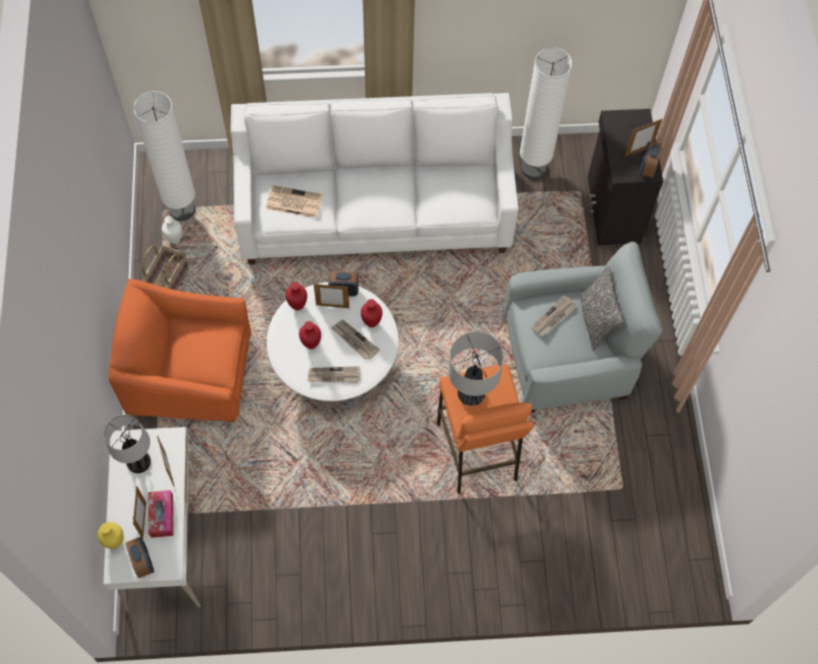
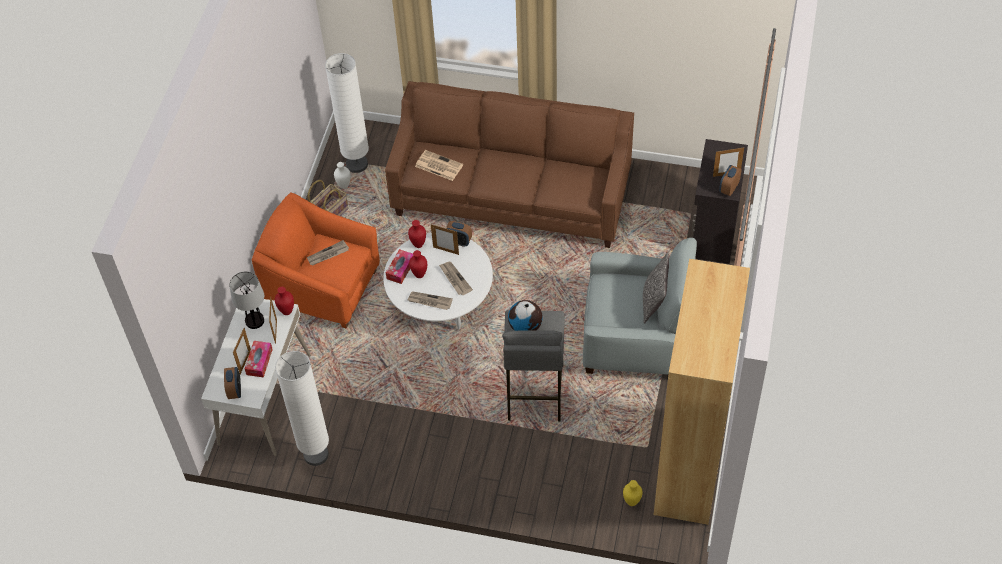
camera: 20 degrees right, 10 degrees down
(116, 543) = (219, 373): yellow vase -> yellow vase (632, 503)
(286, 342) = (400, 269): none -> tissue box
(372, 323) = (473, 269): red vase -> red vase (287, 312)
(375, 211) = (512, 196): white sofa -> brown sofa
(471, 395) = (525, 327): table lamp -> globe
(476, 452) = (534, 393): orange stool -> grey stool
(533, 168) = (656, 188): white floor lamp -> white floor lamp (316, 454)
(553, 317) = (619, 292): newspaper -> newspaper (328, 254)
(675, 500) = (689, 466): none -> brown bookcase

